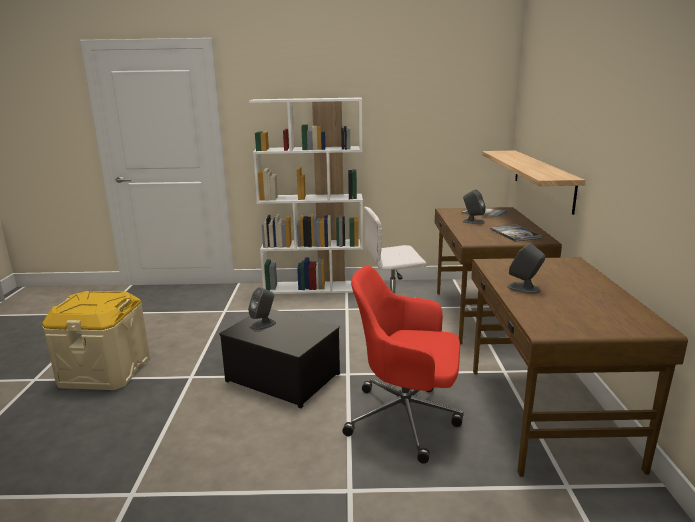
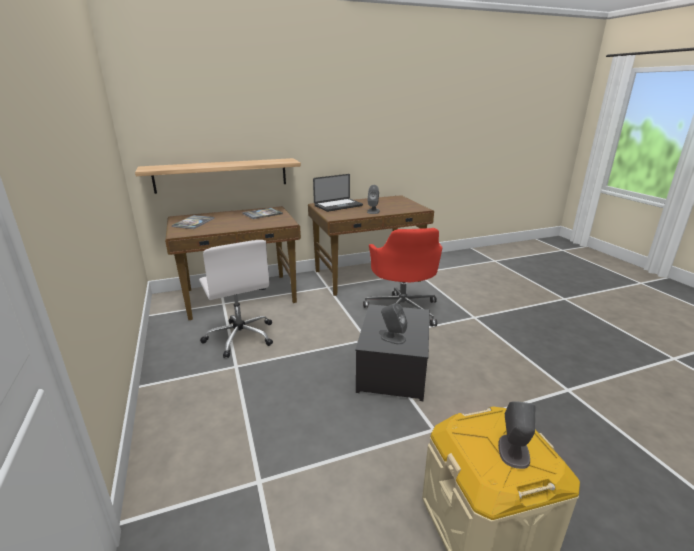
camera: 110 degrees left, 5 degrees up
(314, 287) = (162, 409): white bookcase -> none
(473, 221) = (226, 224): grey speaker -> grey speaker (514, 451)
(563, 271) = (338, 206): none -> laptop

